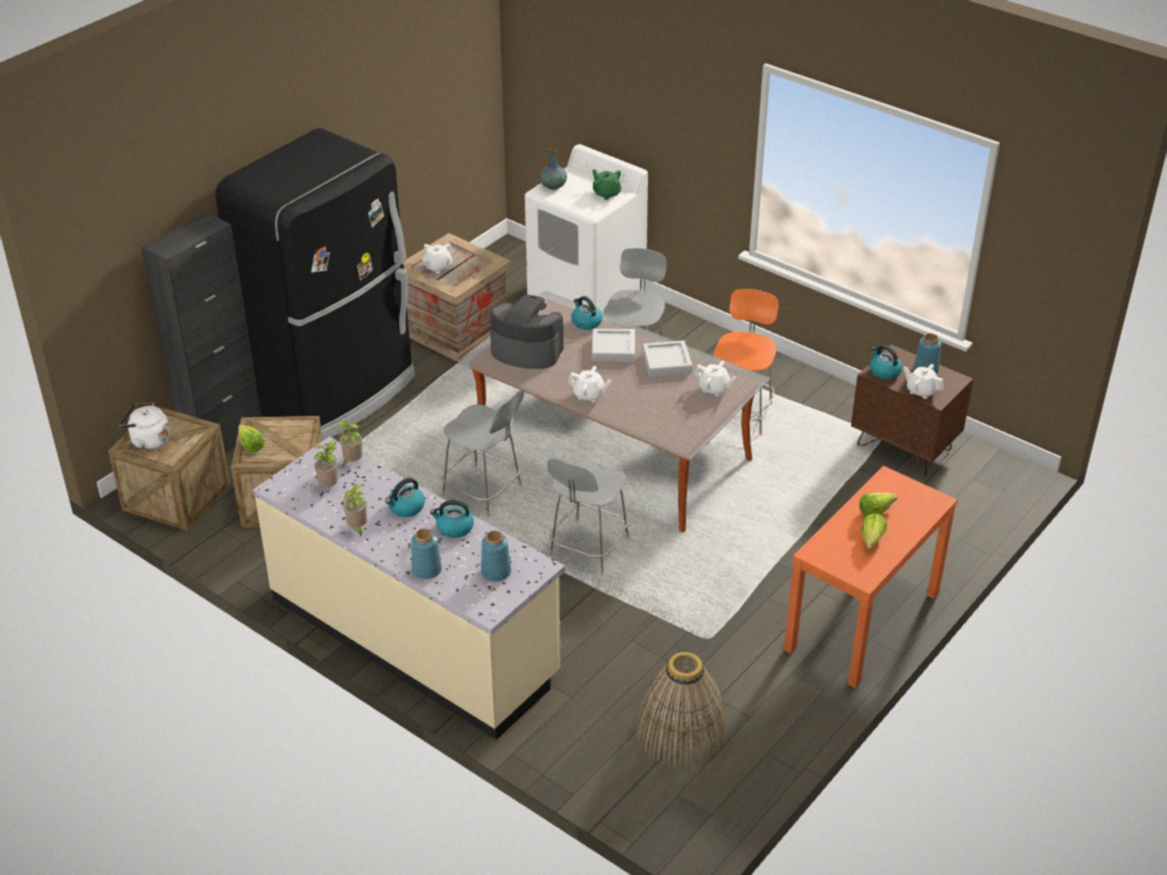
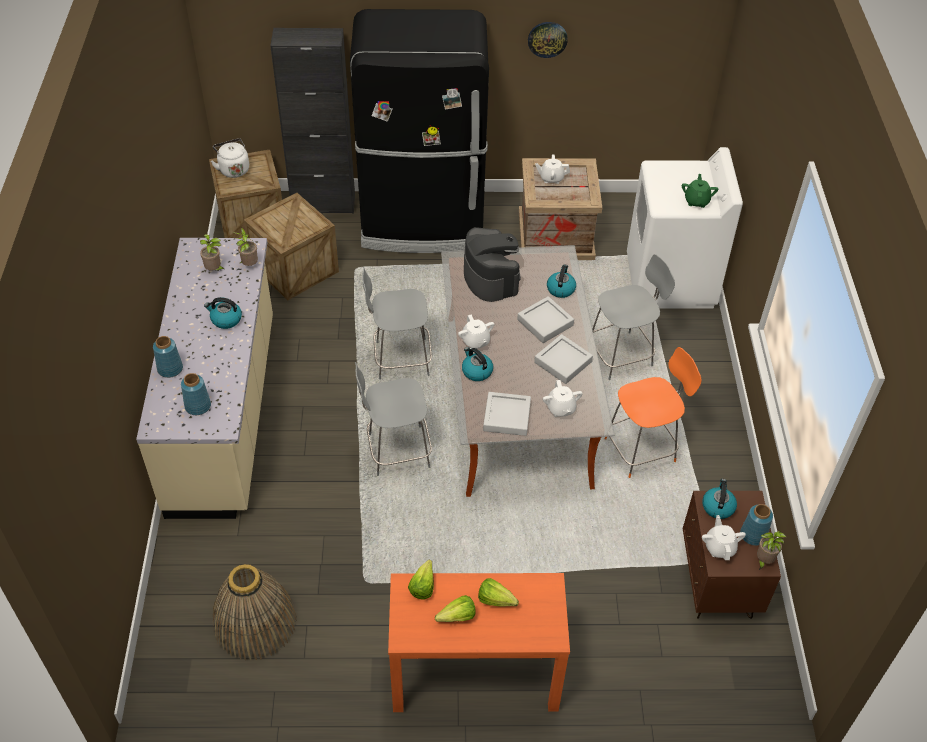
camera: 50 degrees right, 10 degrees up
(250, 444) = (274, 213): lettuce -> lettuce (424, 584)
(357, 528) = (183, 309): potted plant -> potted plant (763, 561)
(372, 131) = (547, 39): none -> wall clock
(454, 528) = (226, 356): kettle -> kettle (476, 371)
(484, 492) = (399, 359): grey chair -> grey chair turned 90 degrees clockwise
(553, 186) = (668, 169): vase -> none
(690, 420) = (507, 416): none -> grey tray

